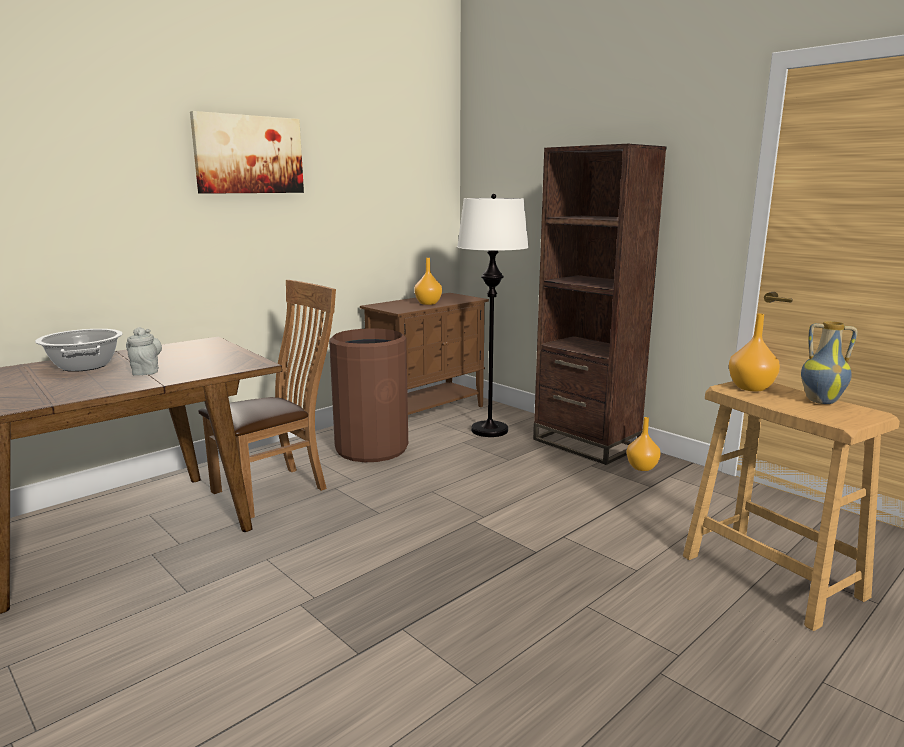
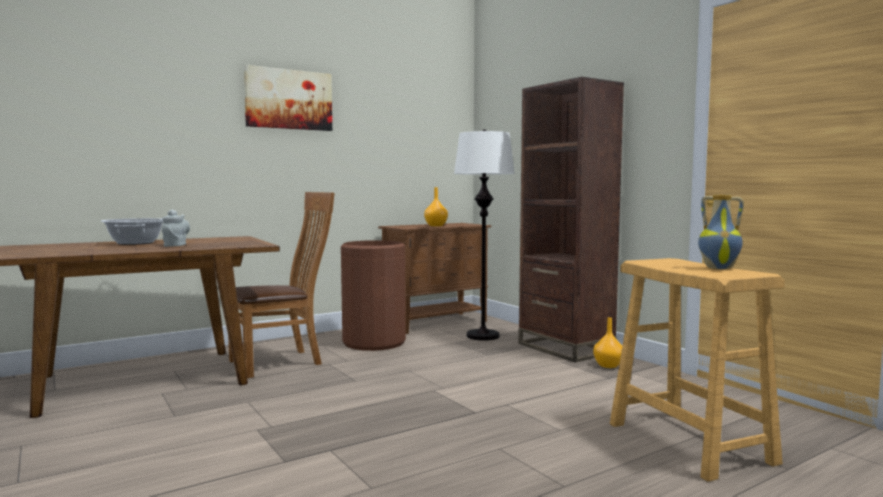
camera: 10 degrees right, 10 degrees down
(750, 388) = (661, 261): orange vase -> none

